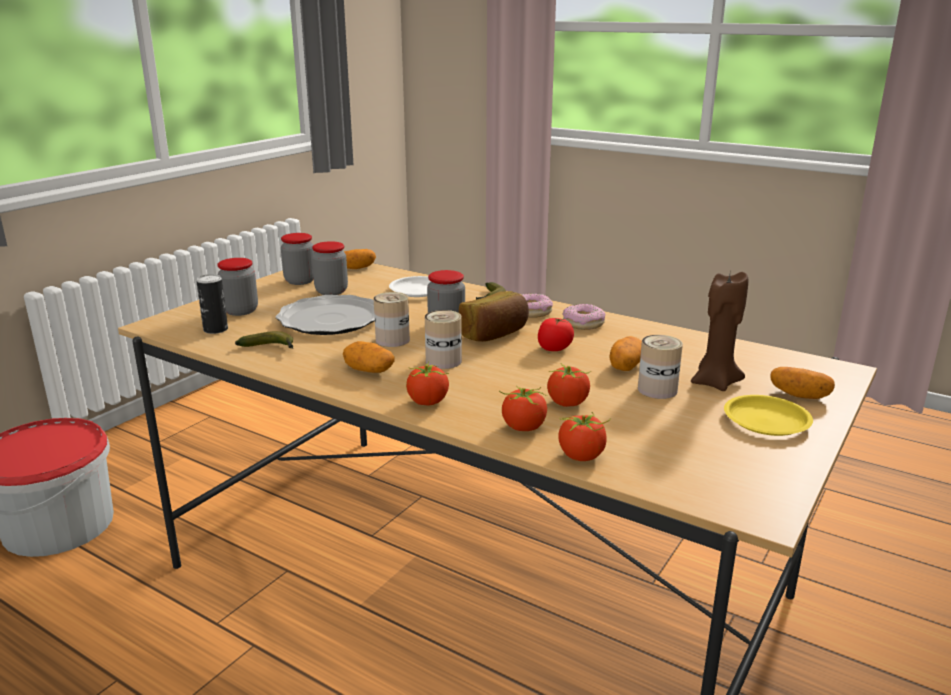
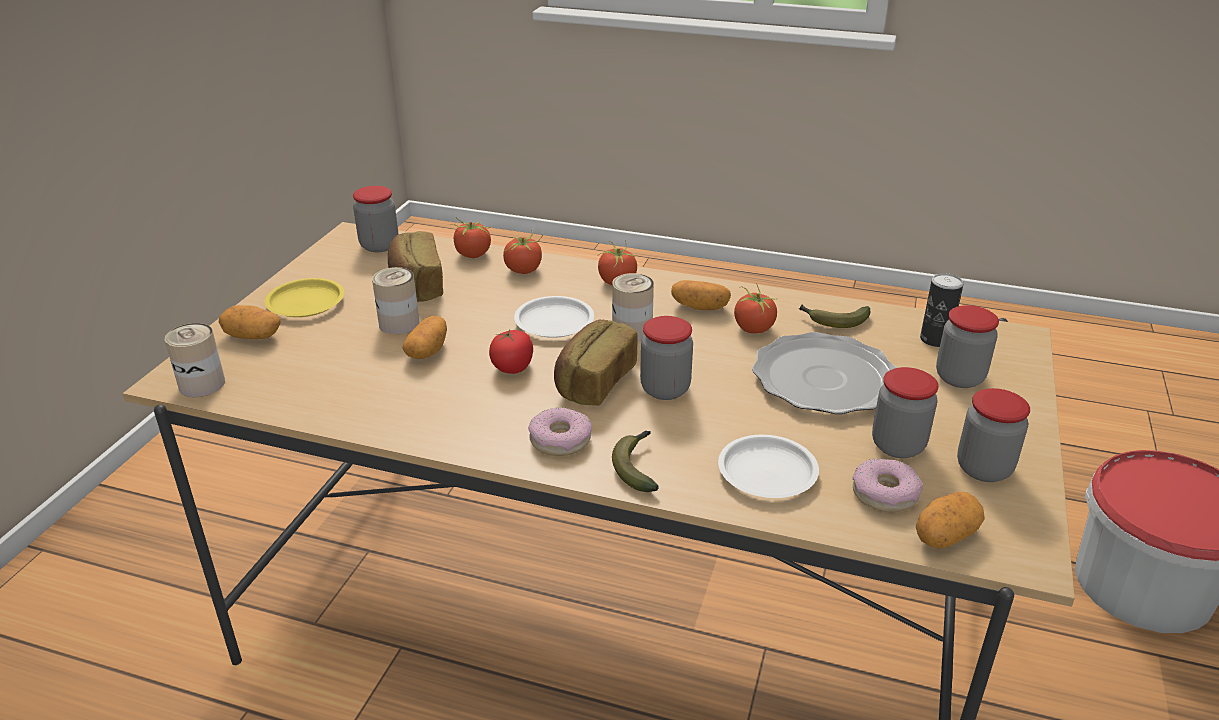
camera: 165 degrees right, 10 degrees up
(392, 340) = (712, 353): can -> can (202, 384)
(509, 374) = (554, 322): none -> white plate
(568, 403) = (488, 297): tomato -> tomato (753, 329)
(583, 323) = (480, 423): donut -> donut (884, 493)
(647, 425) = (416, 285): none -> bread
(711, 487) = (379, 245): none -> jar
(715, 383) = (334, 341): brown candle -> none

